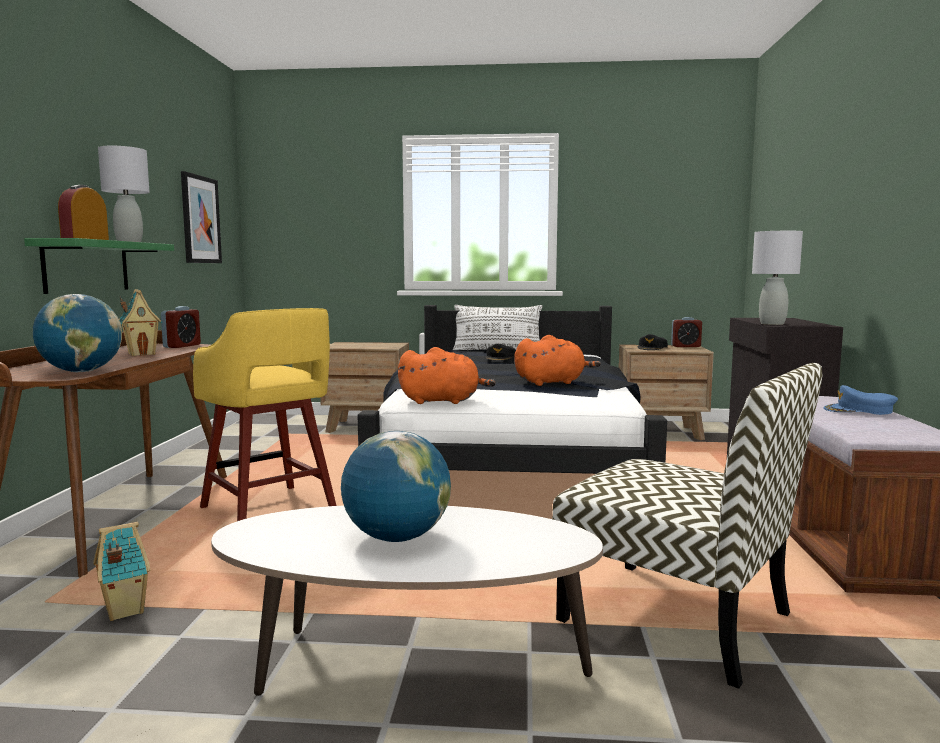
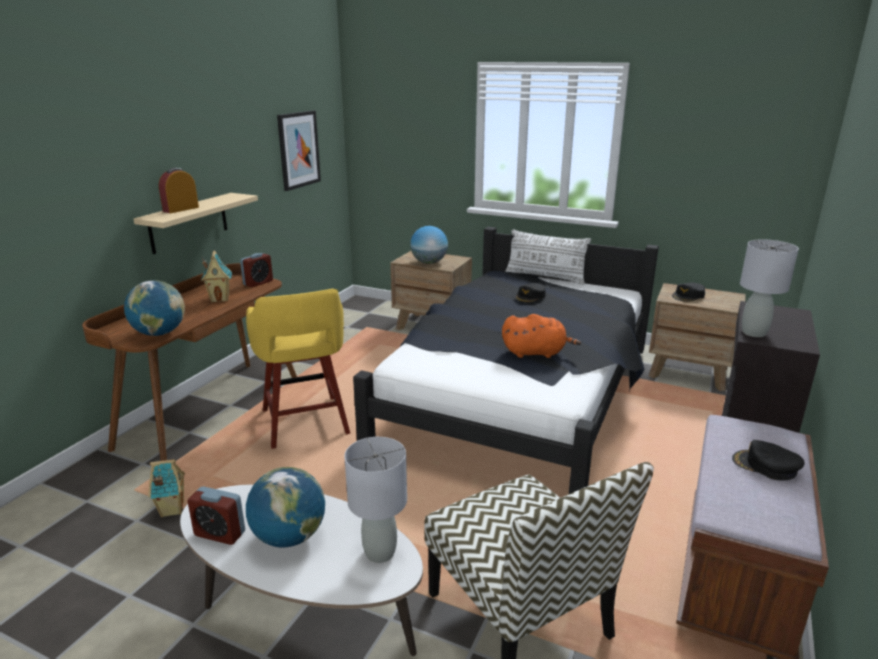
camera: 20 degrees right, 15 degrees up
(87, 266) = (189, 222): green shelf -> beige shelf
(129, 242) = (218, 201): grey table lamp -> grey table lamp (379, 553)
(365, 346) = (429, 262): none -> globe
(443, 401) = (423, 371): orange plush toy -> none
(685, 346) = (728, 295): alarm clock -> alarm clock (220, 534)
(859, 410) = (766, 466): blue cap -> black cap

